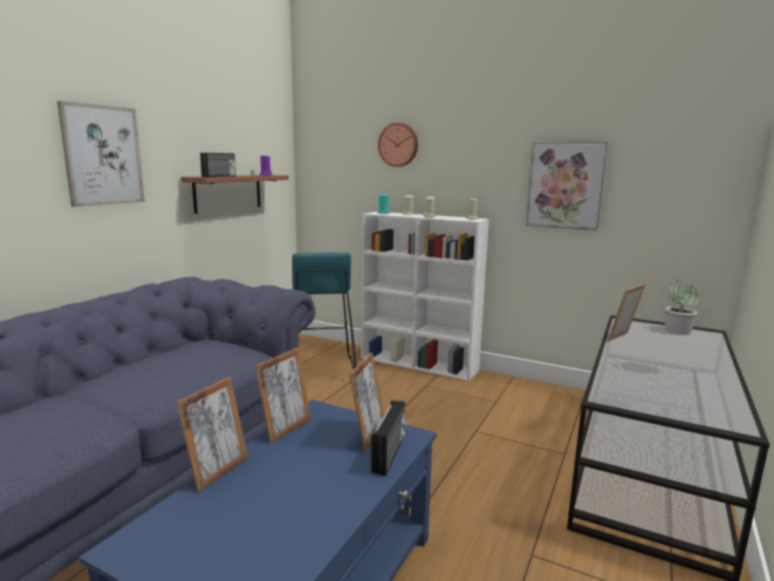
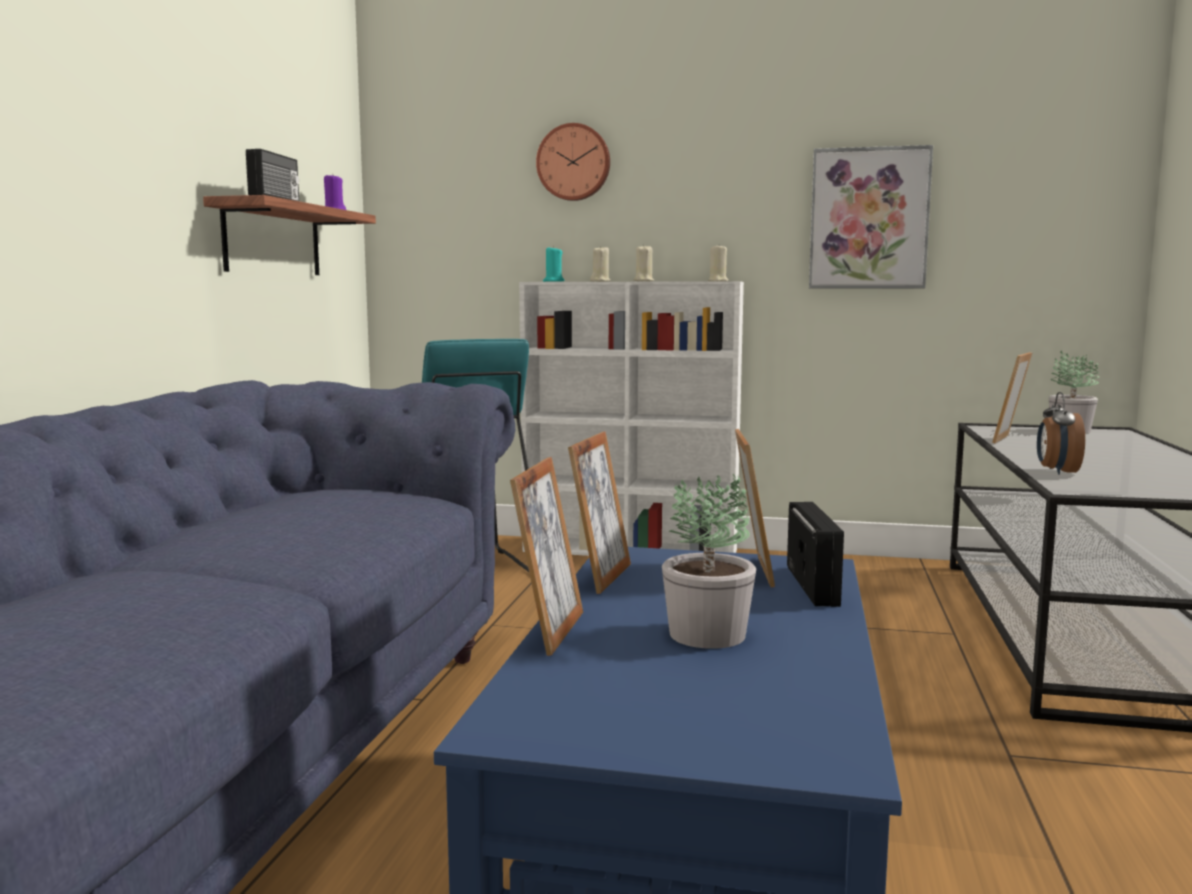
camera: 15 degrees left, 5 degrees down
(102, 155) = (83, 130): picture -> none
(291, 488) = (709, 635): none -> potted plant
(617, 376) = (1056, 472): none -> alarm clock

